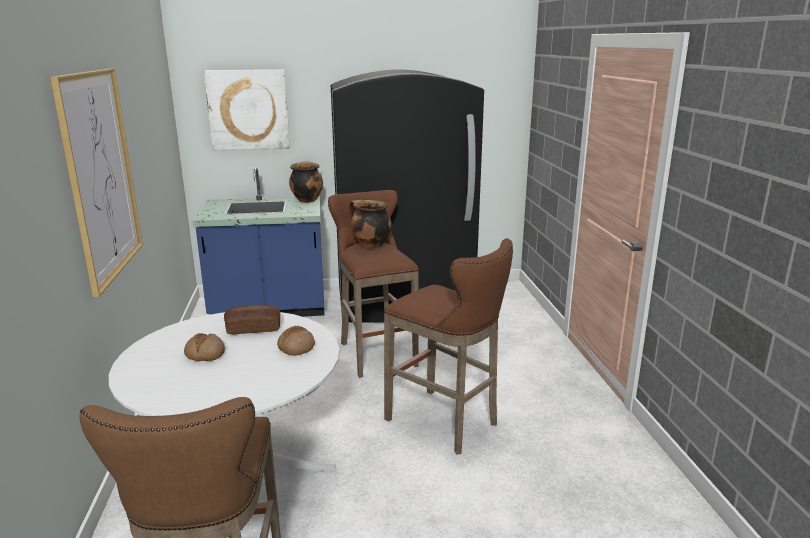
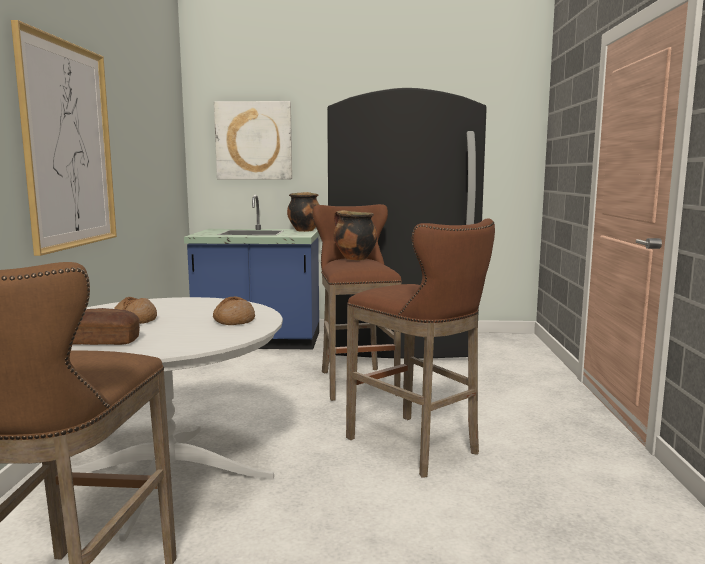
camera: 10 degrees right, 10 degrees down
(253, 329) = (198, 308): bread -> bread (100, 342)

